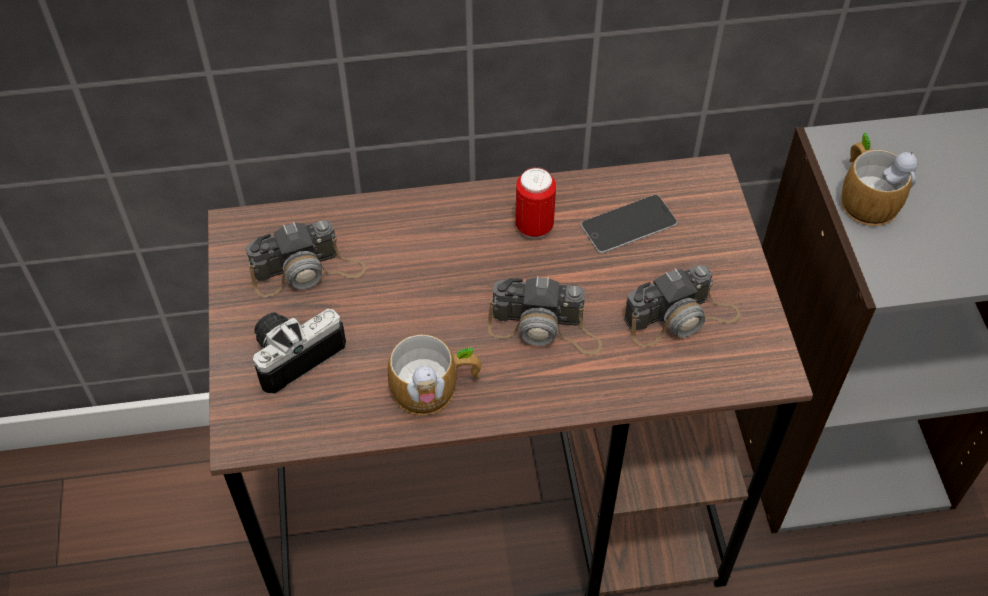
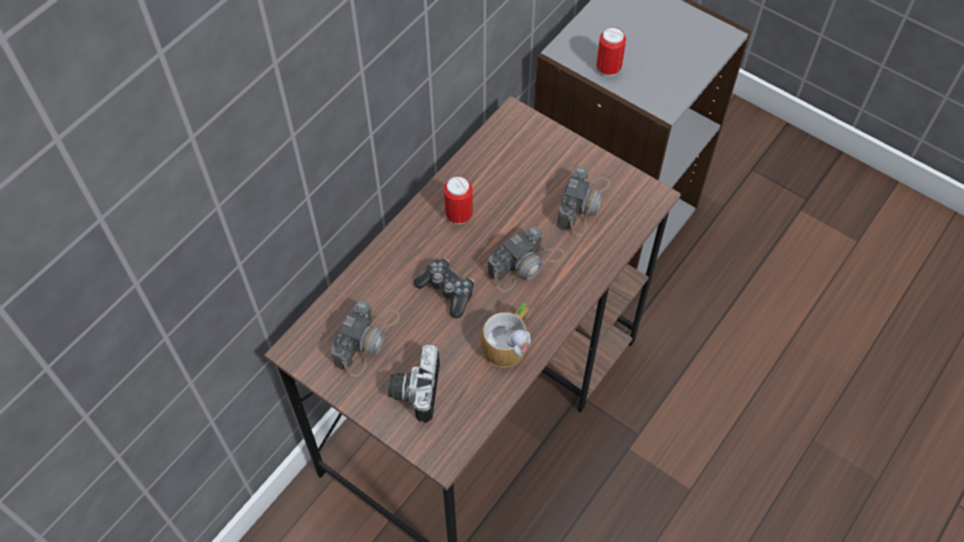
camera: 45 degrees left, 5 degrees up
(435, 288) = (447, 291): none -> game controller
(628, 224) = (504, 175): phone -> none
(866, 195) = (608, 68): mug -> can

